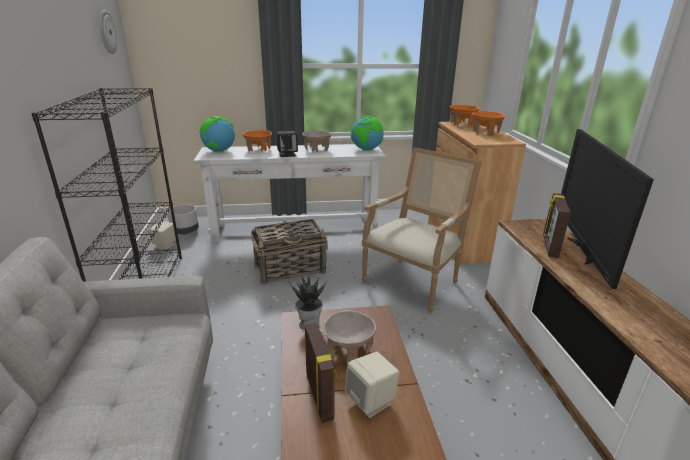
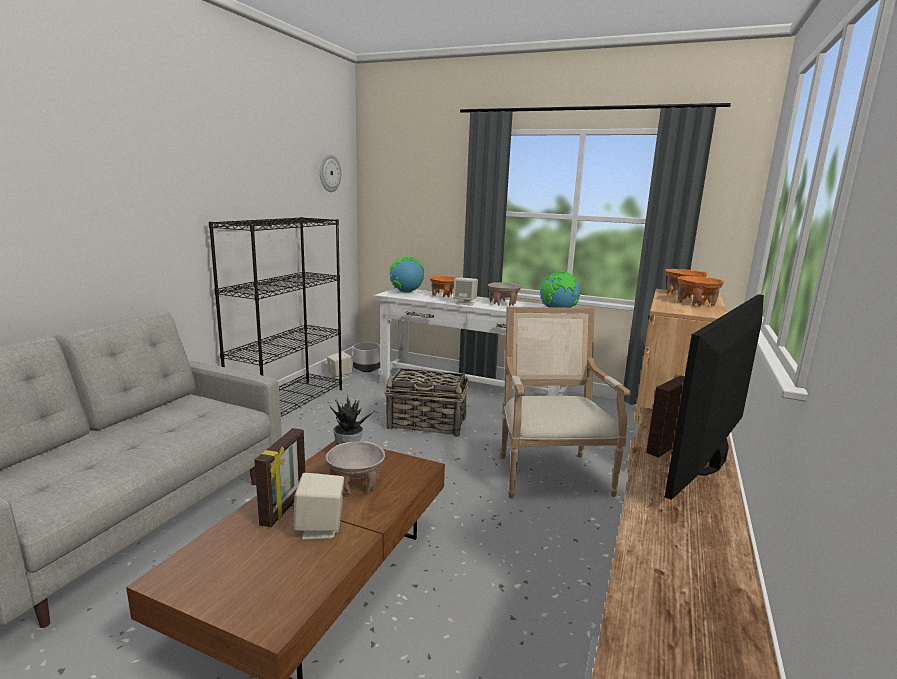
camera: 30 degrees right, 10 degrees down
(287, 154) = (465, 303): black speaker -> beige speaker
(414, 281) = (549, 473): armchair -> armchair turned 75 degrees counterclockwise

